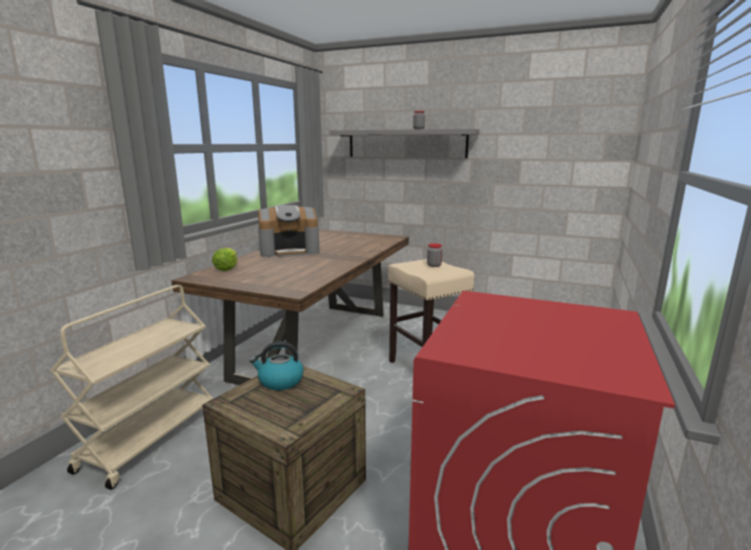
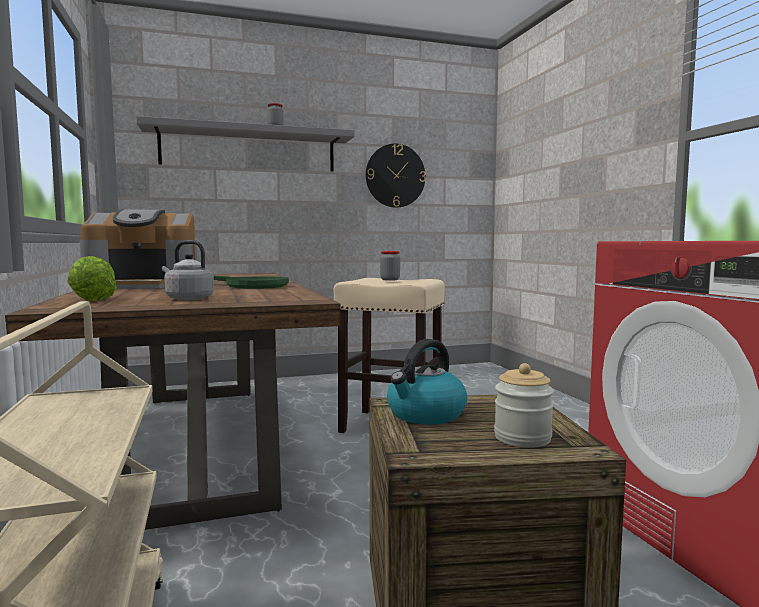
camera: 40 degrees left, 10 degrees down
(258, 276) = (187, 299): none -> grey kettle
(279, 414) = (522, 438): none -> jar
(289, 251) = (145, 285): coffee machine -> coffee machine turned 45 degrees clockwise
(330, 262) = (251, 286): none -> green frying pan
(522, 160) = (395, 176): none -> wall clock

